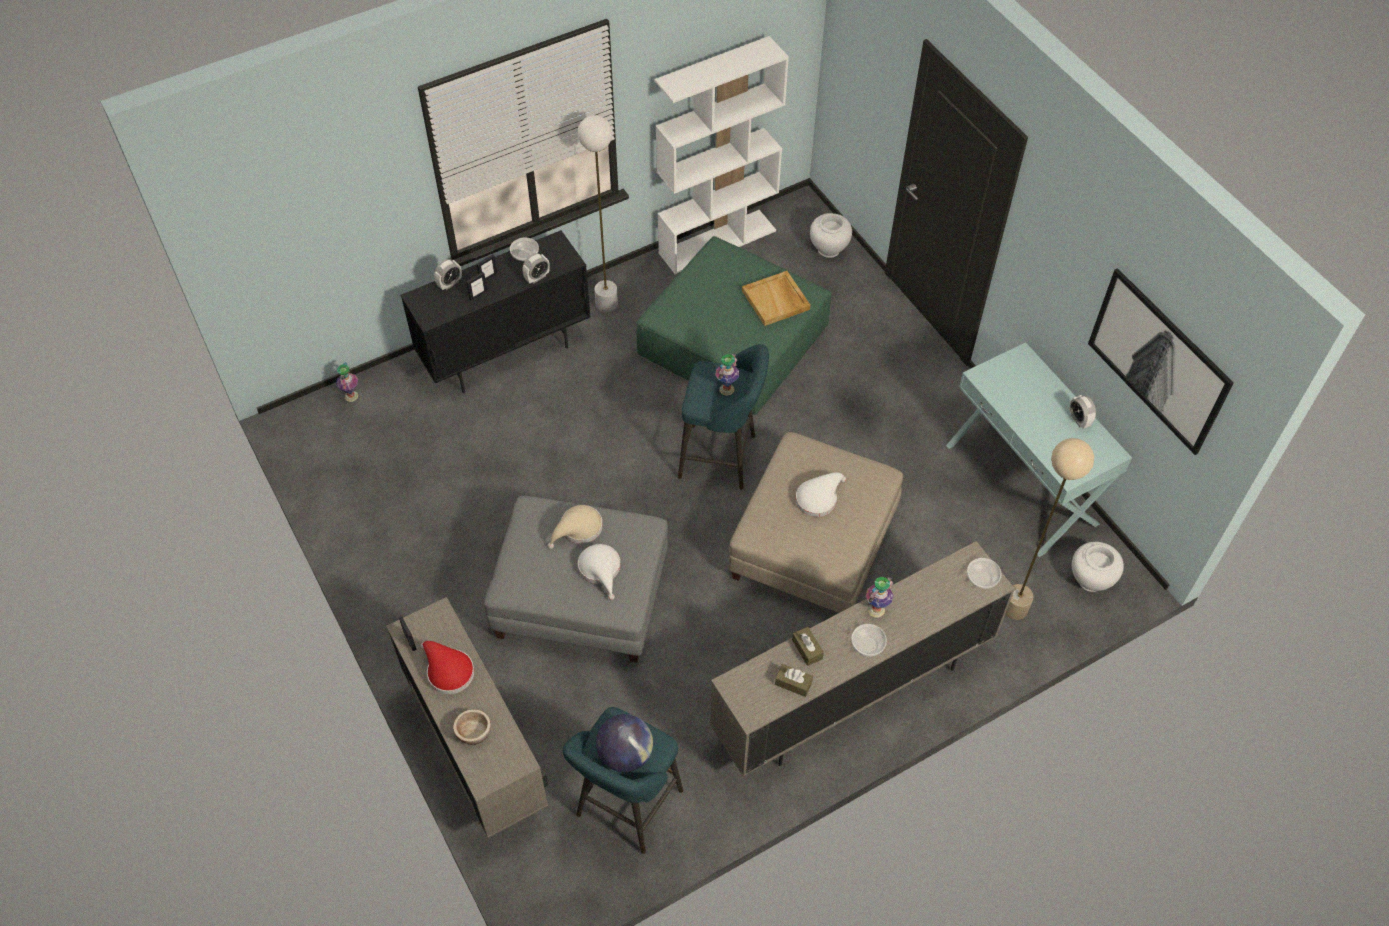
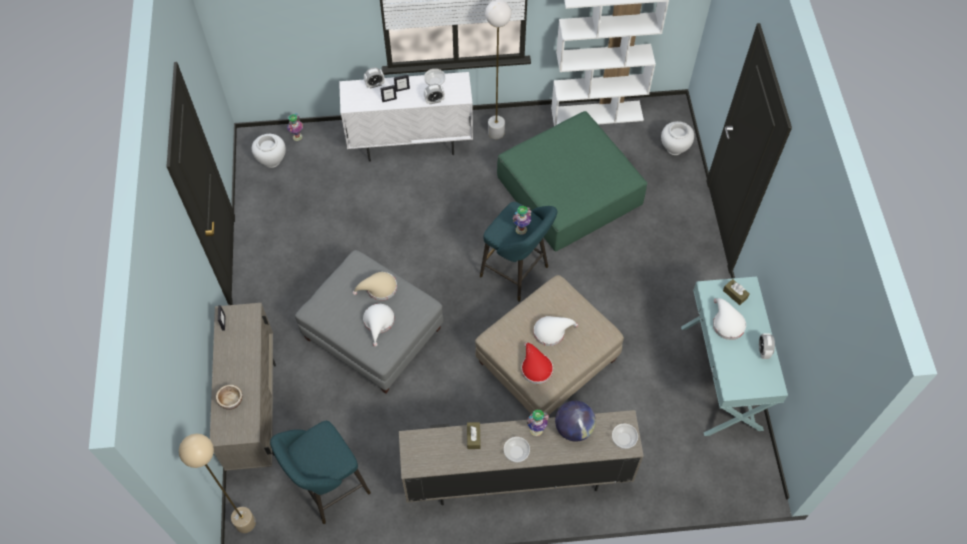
camera: 25 degrees right, 5 degrees up
(448, 671) = (236, 353): red hat -> red hat (535, 367)
(506, 354) = (411, 144): black cabinet -> white cabinet
(625, 754) = (318, 457): globe -> globe (574, 428)
(776, 300) = (603, 175): beige tray -> none
(793, 683) = (451, 457): brown tissue box -> brown tissue box (735, 294)
(1015, 608) = (665, 466): beige floor lamp -> beige floor lamp (245, 523)
(1022, 405) = (726, 323): none -> white hat
(1090, 581) = (732, 469): white vase -> white vase (272, 161)
(1158, 361) = (817, 335): picture -> none

